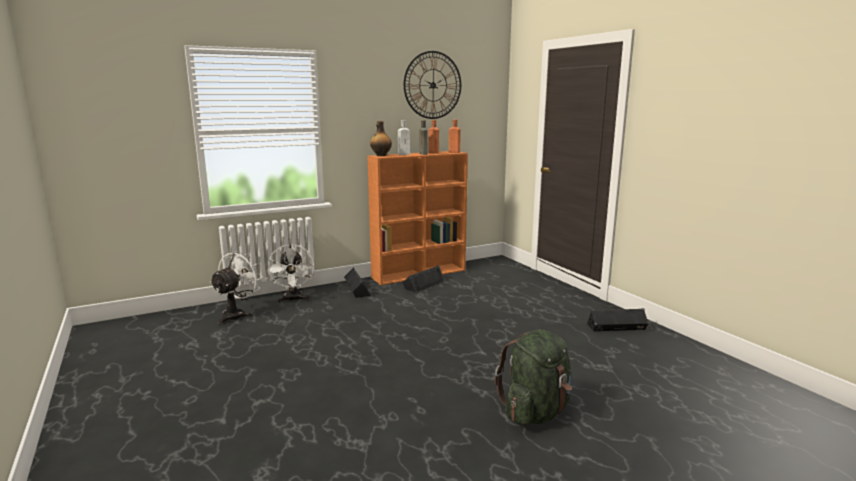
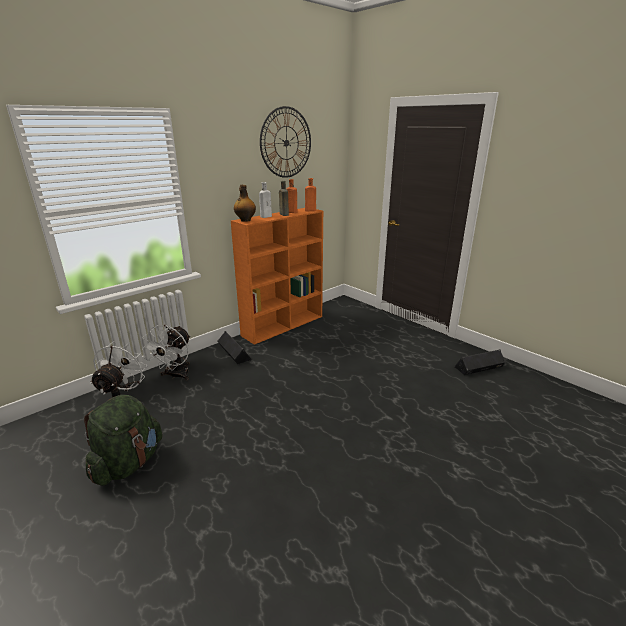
camera: 15 degrees left, 10 degrees up
(293, 300) = (176, 376): white fan -> white fan turned 45 degrees clockwise
(423, 284) = (293, 339): black speaker -> none
(536, 412) = (473, 486): green backpack -> green backpack (128, 463)

